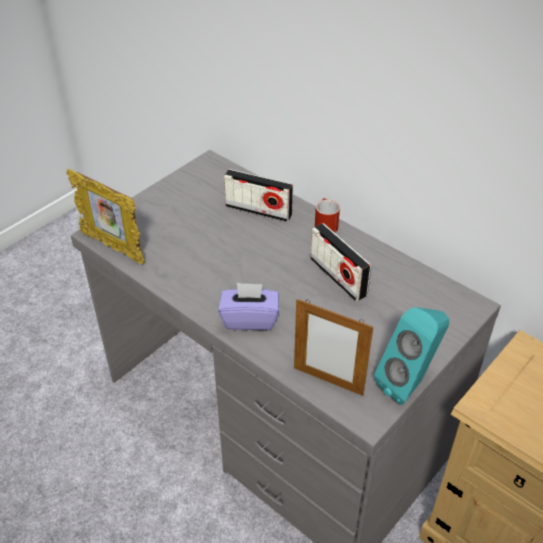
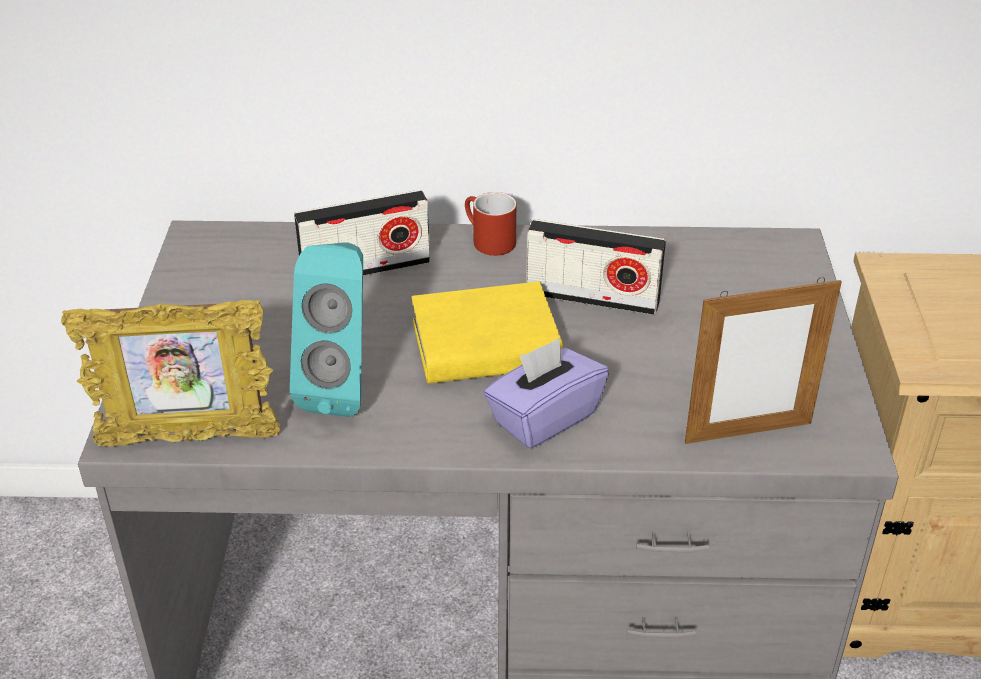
camera: 40 degrees left, 5 degrees down
(265, 272) = (485, 345): none -> yellow book
(408, 383) = (842, 376): turquoise speaker -> turquoise speaker (342, 388)

